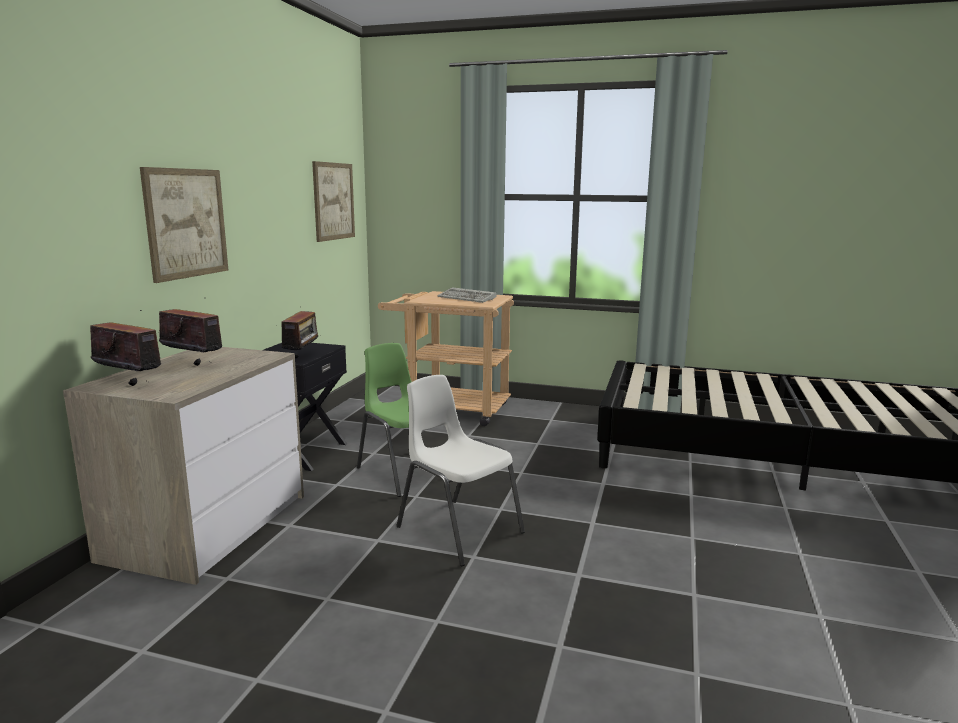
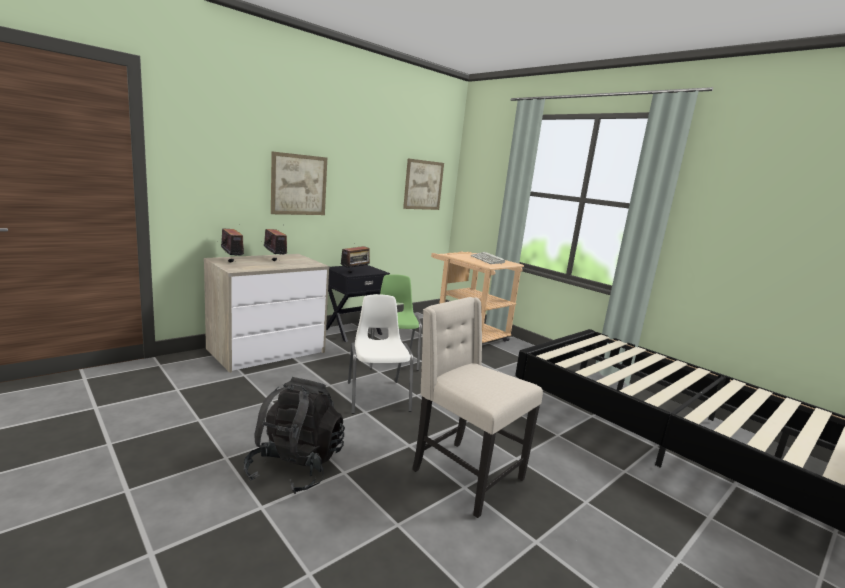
camera: 30 degrees right, 0 degrees up
(496, 672) = (295, 467): none -> black backpack
(676, 580) = (465, 475): none -> beige chair

